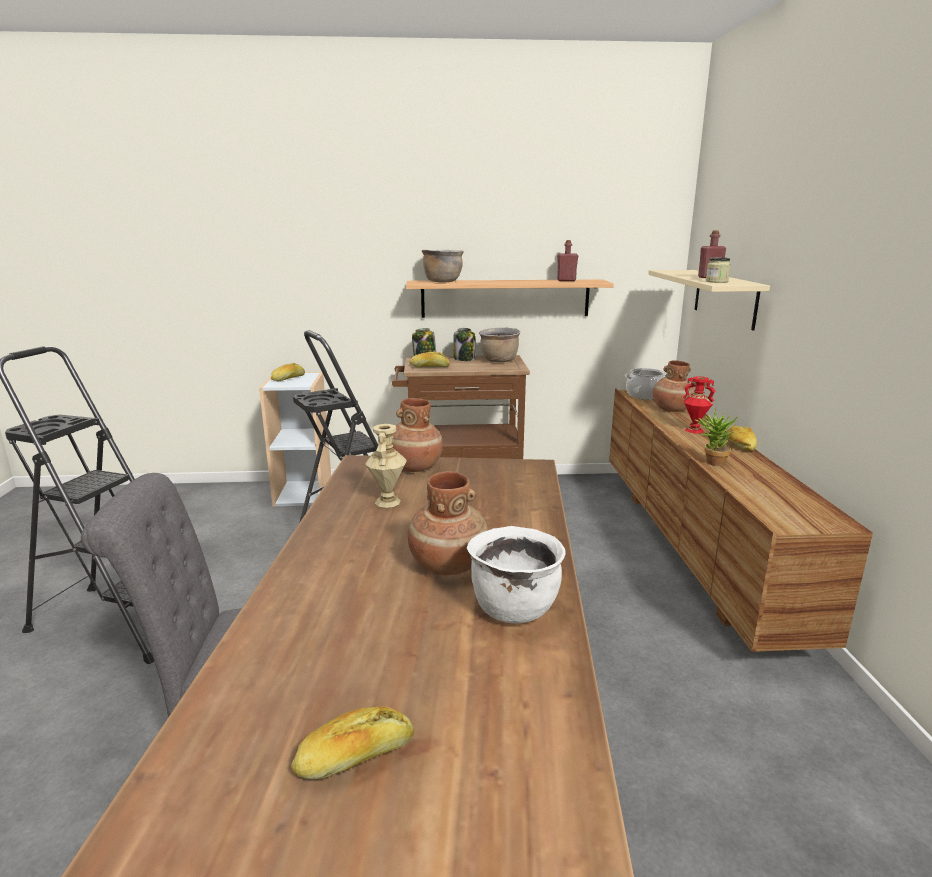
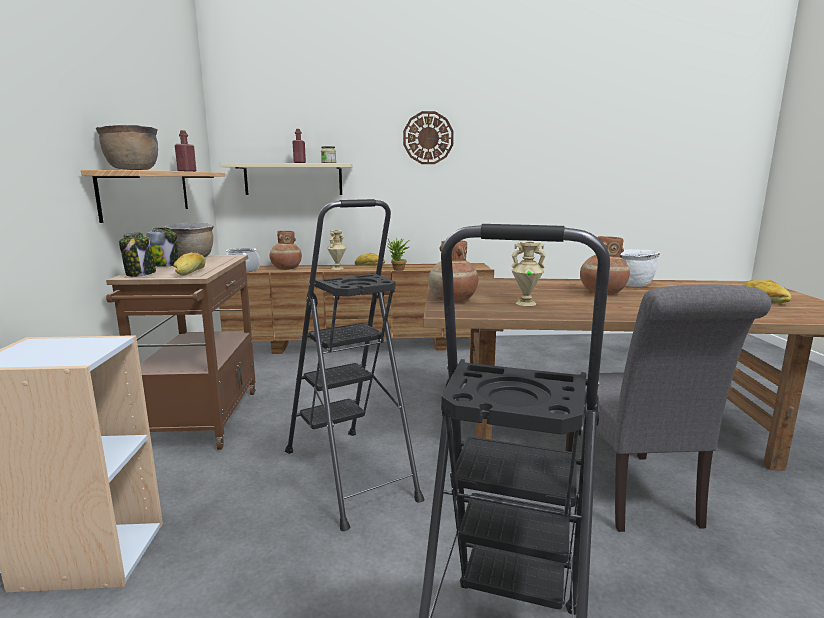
camera: 90 degrees left, 5 degrees down
(288, 379) = (45, 353): bread -> none
(694, 430) = (337, 268): red vase -> beige vase
(857, 250) = (428, 138): none -> wall clock

